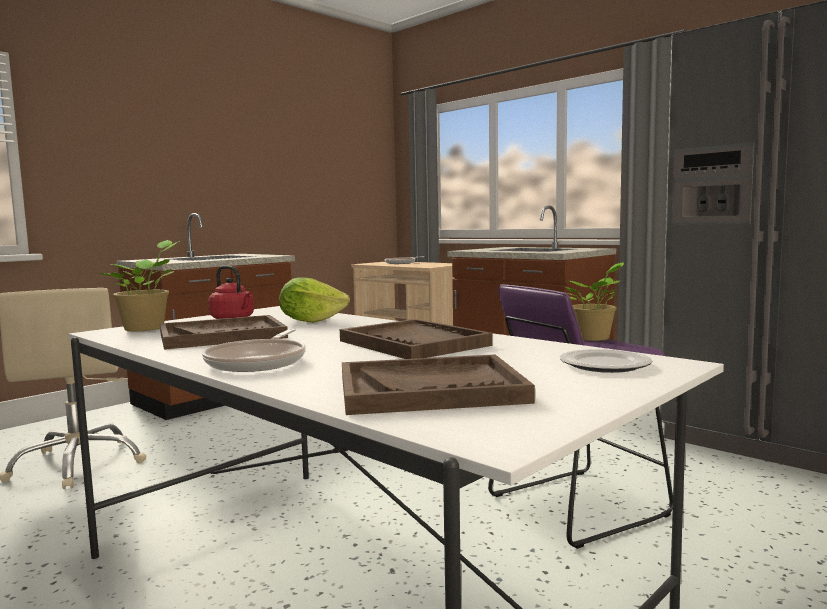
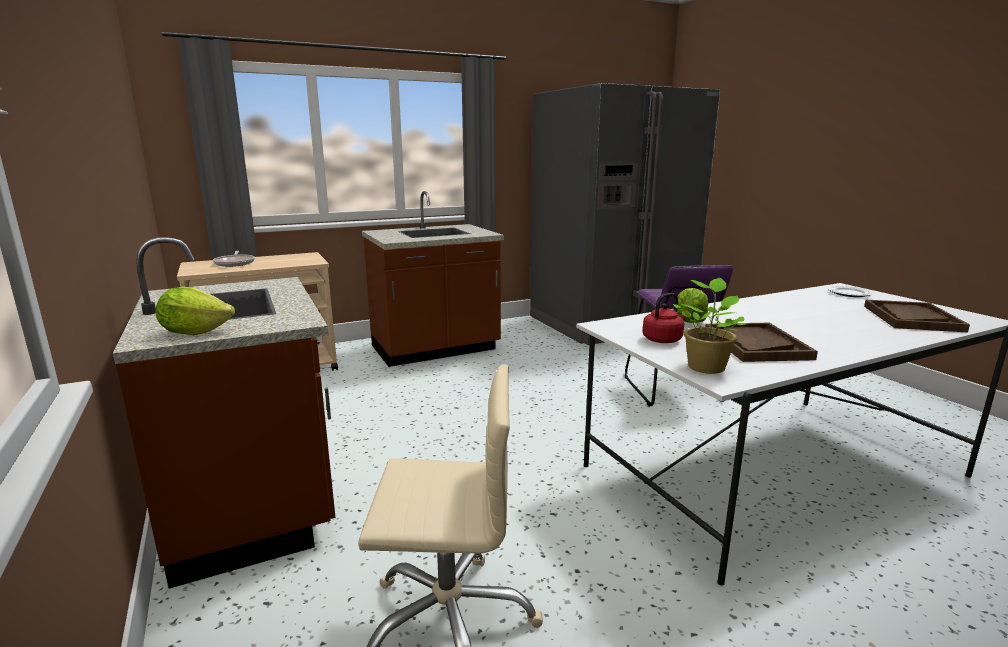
camera: 70 degrees left, 10 degrees up
(150, 260) = (195, 332): none -> lettuce
(259, 361) = (856, 339): frying pan -> none
(414, 343) = (792, 309): brown tray -> none
(594, 338) = (660, 290): potted plant -> none

